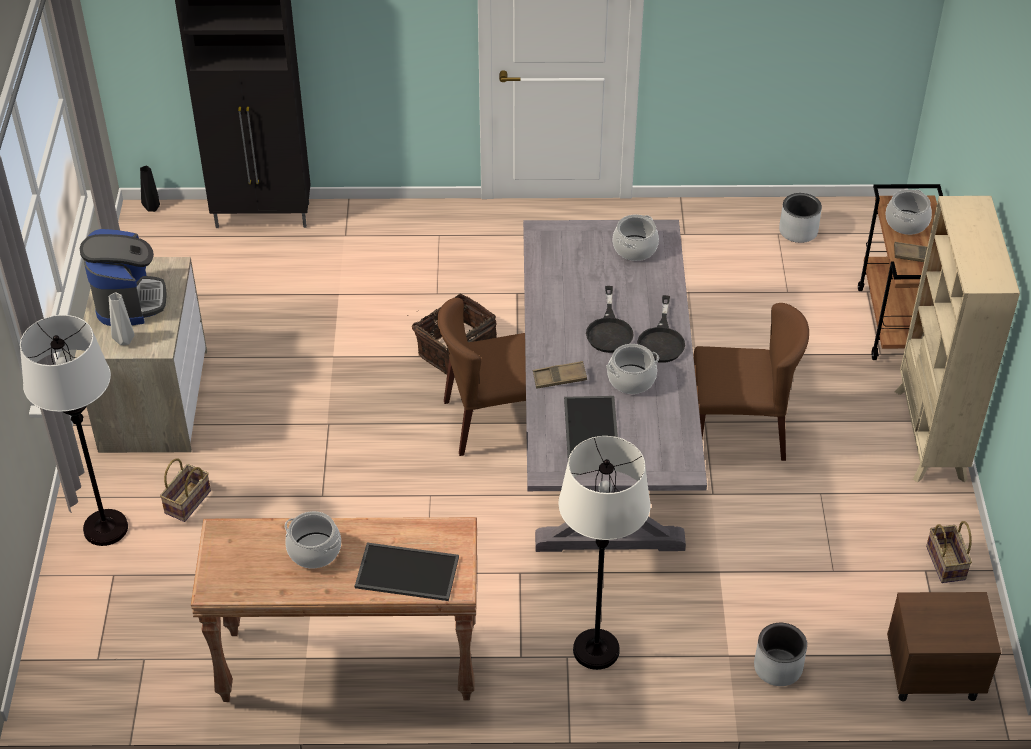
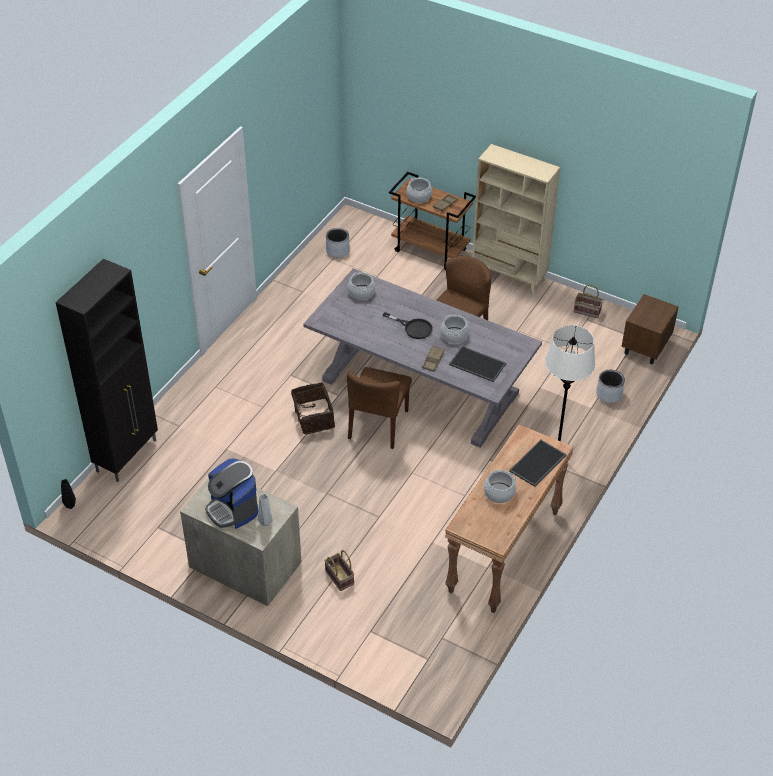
camera: 60 degrees left, 0 degrees up
(105, 528) = (332, 623): white floor lamp -> none
(129, 301) = (232, 509): coffee machine -> coffee machine turned 150 degrees counterclockwise
(661, 340) = (435, 313): black frying pan -> none

